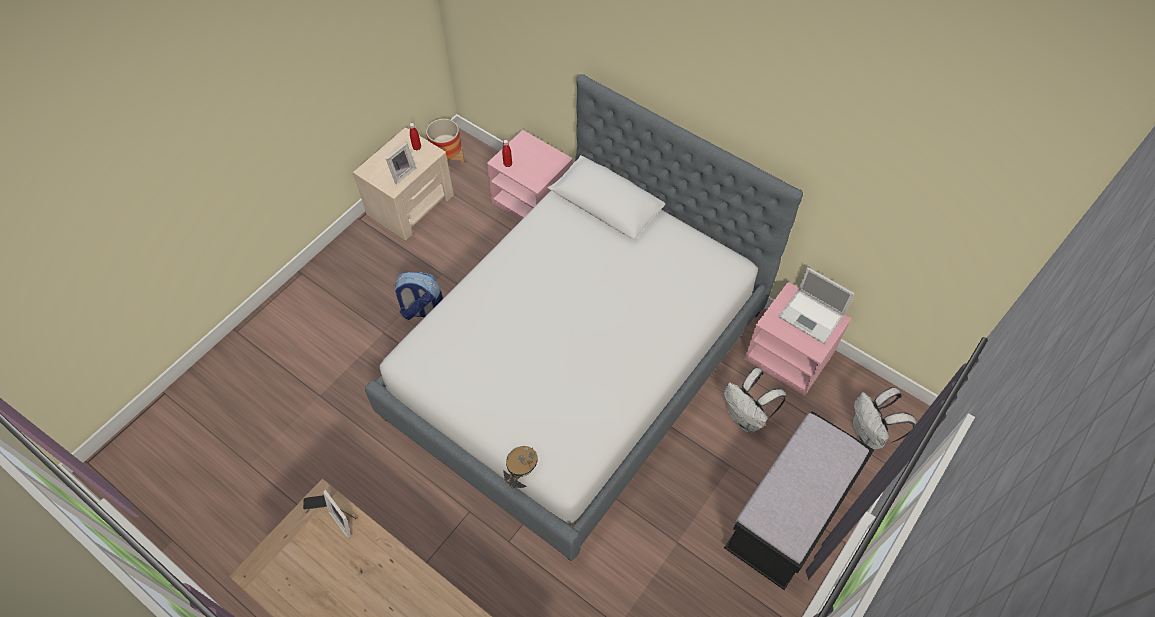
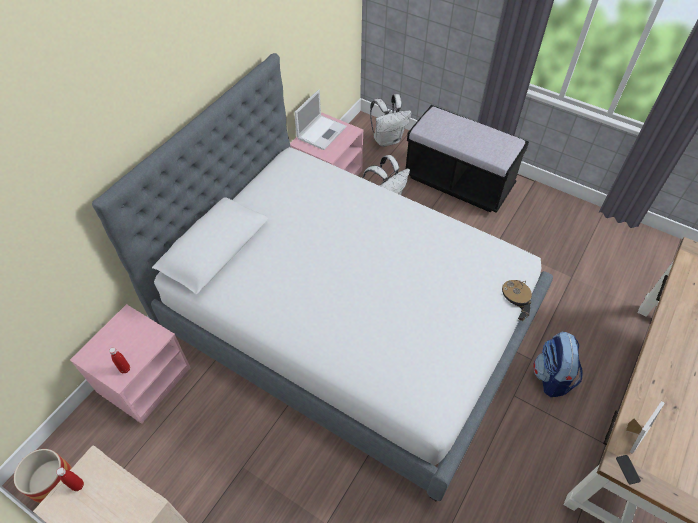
camera: 95 degrees left, 5 degrees down
(402, 173) = (123, 497): picture frame -> none
(422, 311) = (295, 481): backpack -> backpack (552, 377)

